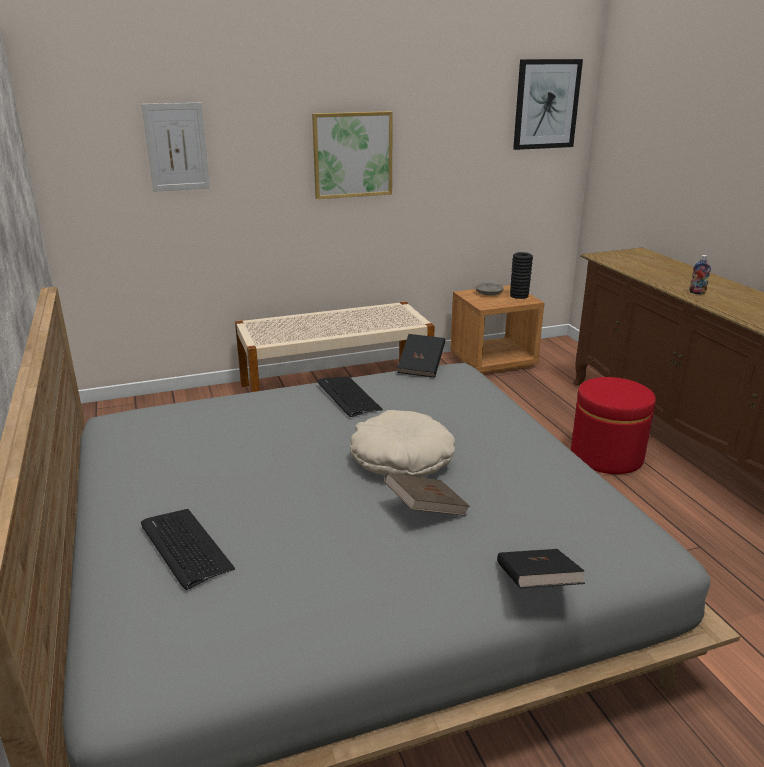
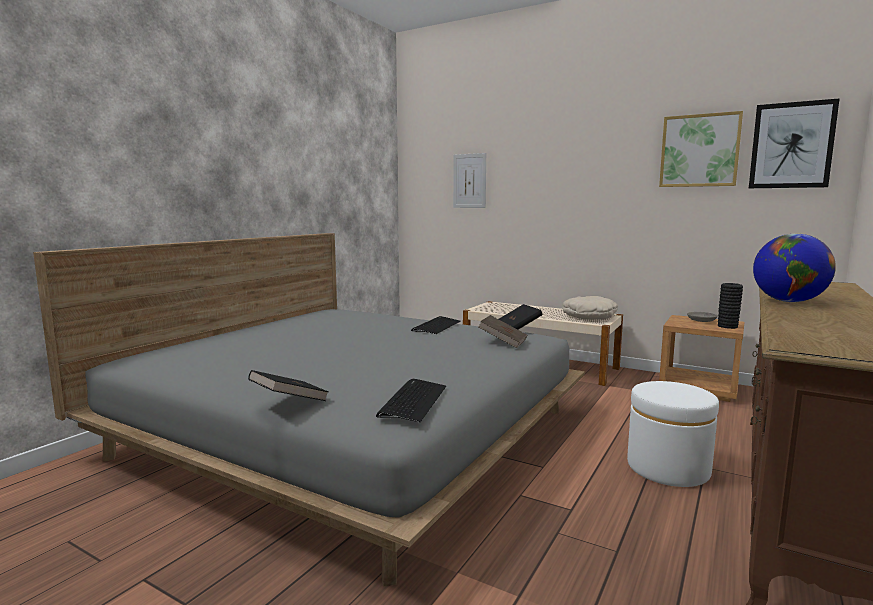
camera: 50 degrees right, 15 degrees down
(185, 547) = (233, 340): keyboard -> keyboard (413, 401)
(352, 155) = (586, 189): picture -> picture (699, 151)
(400, 459) = (384, 348): beige pillow -> beige pillow (588, 316)
(426, 509) = (335, 364): brown book -> brown book (502, 342)
(606, 456) = (668, 468): red ottoman -> white ottoman
(697, 293) = (788, 301): bottle -> globe

